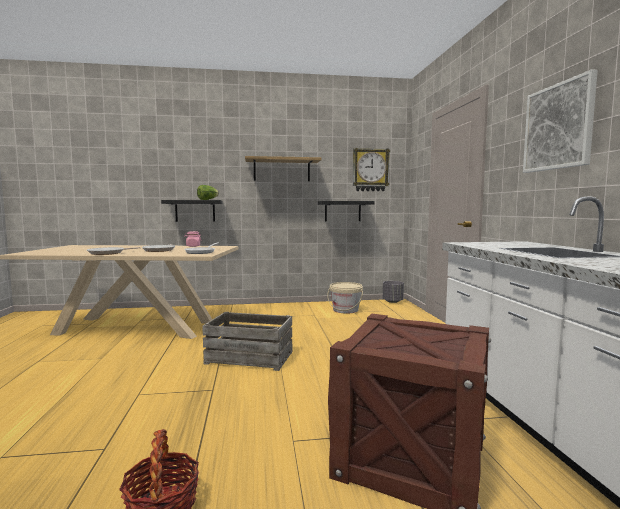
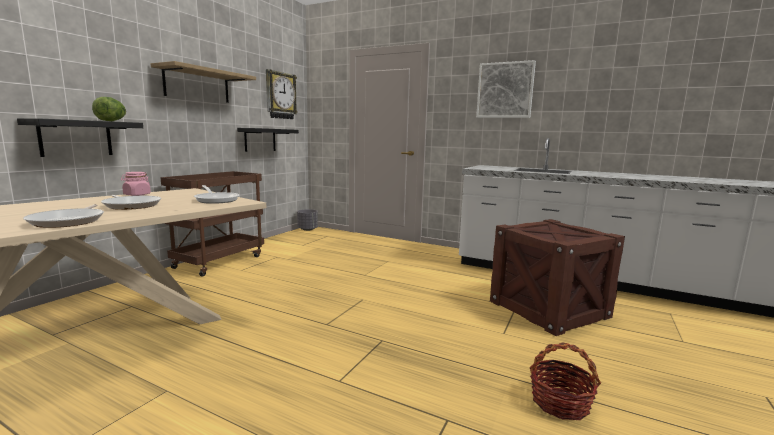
camera: 55 degrees left, 5 degrees up
(250, 357) = (332, 307): crate -> none
(276, 308) = (219, 261): none -> brown cart
(345, 310) = (291, 245): beige bucket -> none

